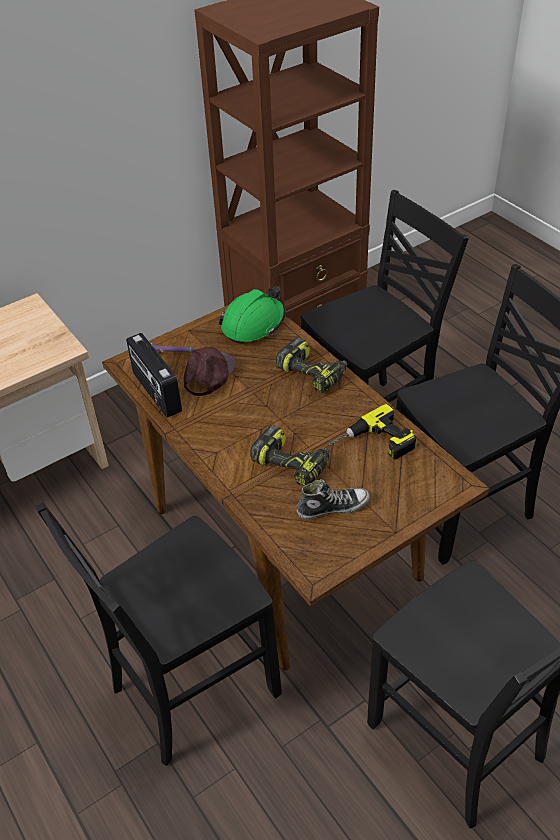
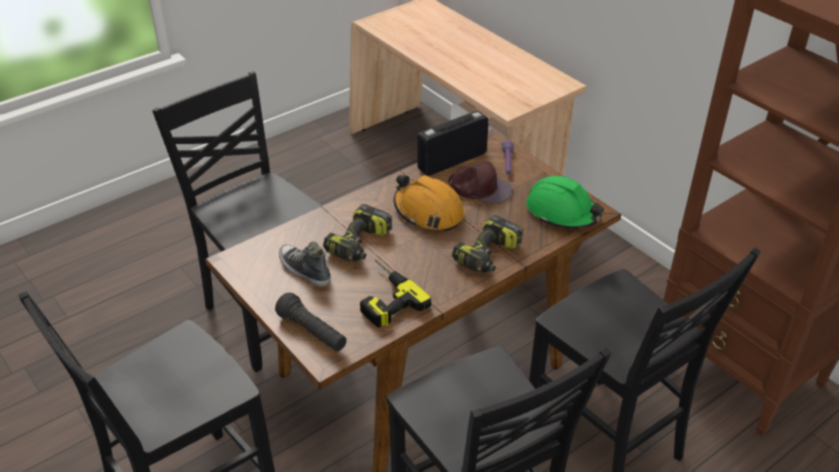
camera: 85 degrees right, 5 degrees down
(243, 412) = (428, 212): none -> orange hard hat
(333, 507) = (304, 270): shoe -> shoe turned 150 degrees clockwise
(425, 495) = (312, 332): none -> black flashlight

